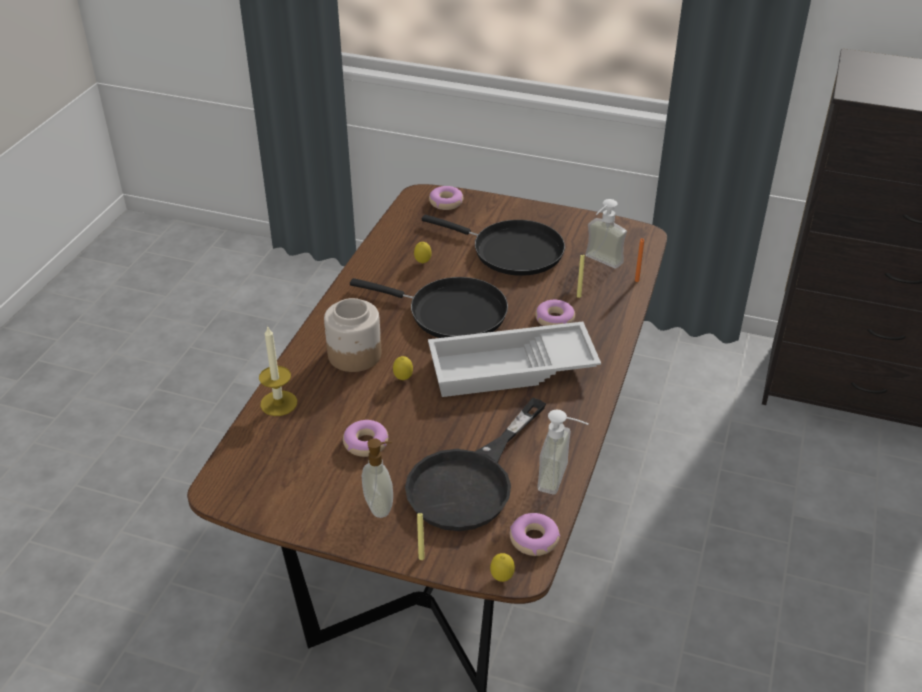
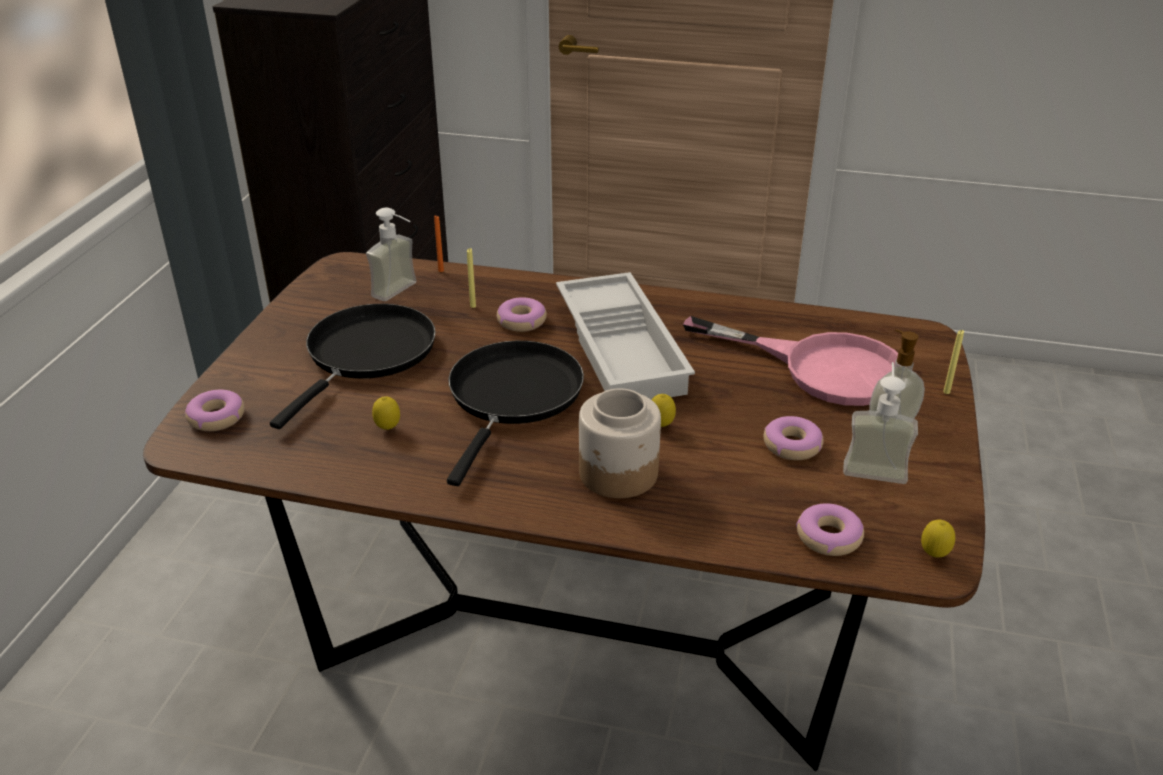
camera: 95 degrees left, 5 degrees down
(278, 403) = (742, 534): candle -> none
(470, 481) = (821, 367): black frying pan -> pink frying pan
(502, 578) = (942, 344): lemon -> lemon (933, 555)
(534, 539) = (882, 328): donut -> donut (829, 537)
(562, 479) = (792, 314): soap dispenser -> soap dispenser (875, 465)

